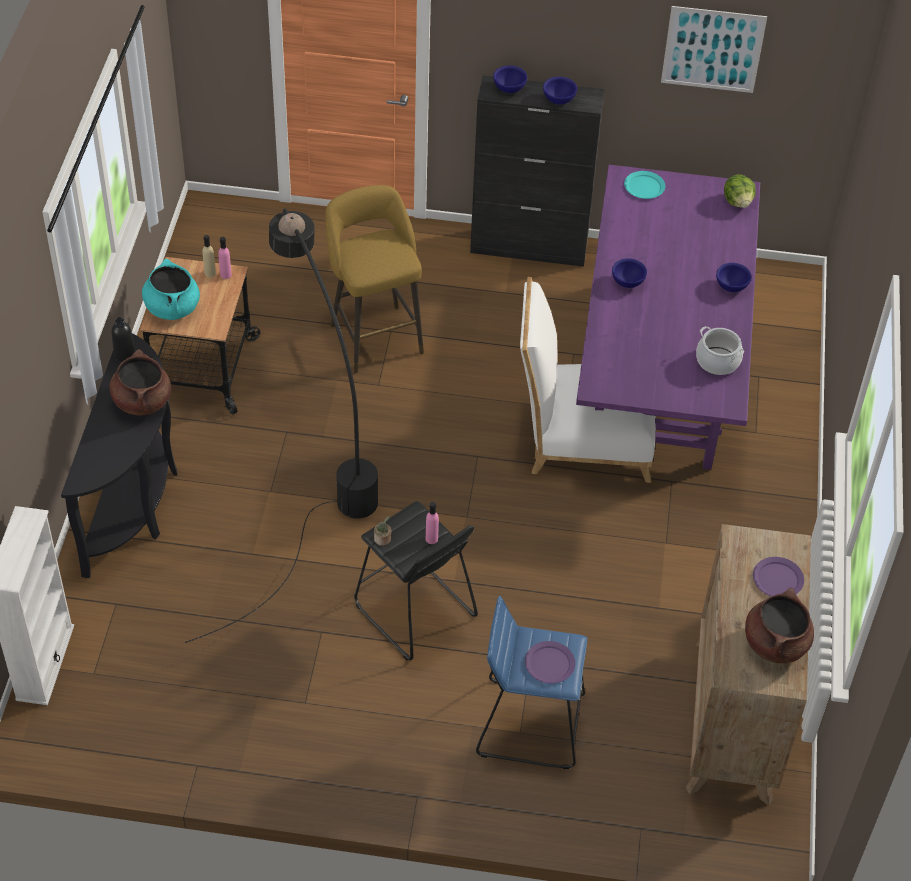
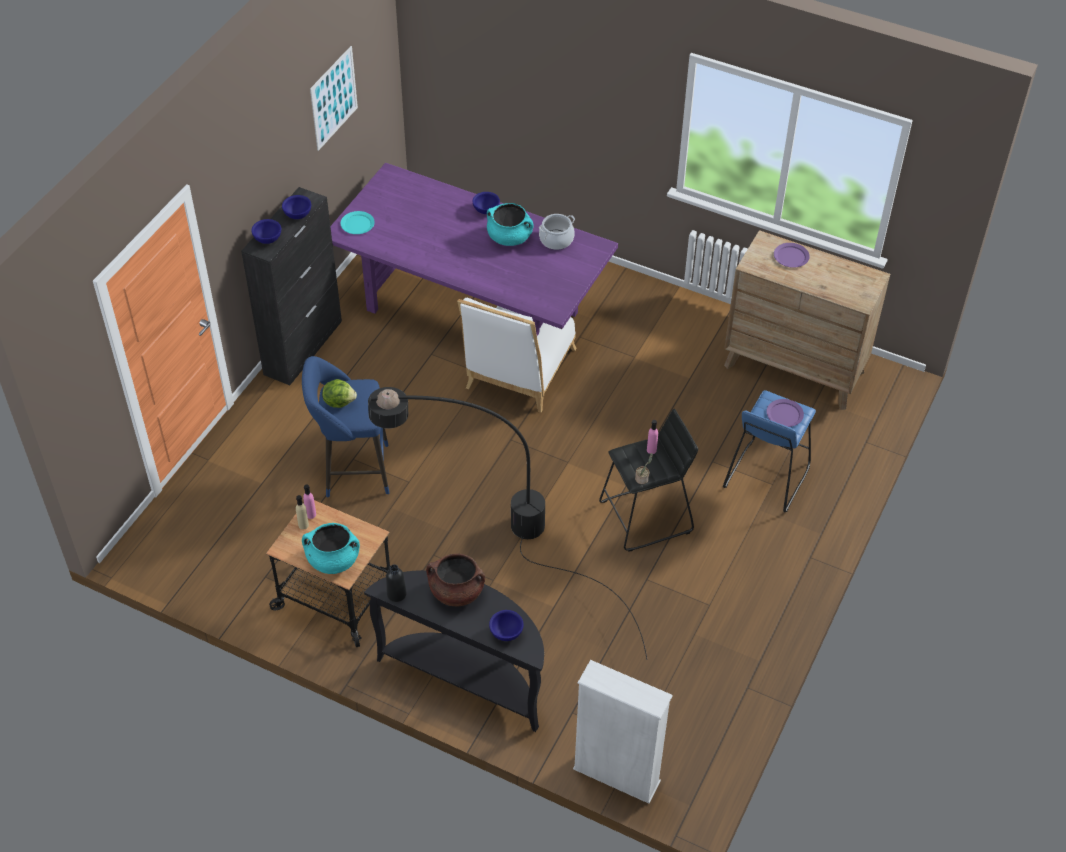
camera: 70 degrees left, 0 degrees up
(374, 335) = (352, 470): yellow stool -> blue stool
(627, 282) = (455, 263): blue bowl -> blue bowl (505, 633)
(697, 318) = (510, 237): none -> turquoise cooking pot
(738, 202) = (401, 180): lettuce -> lettuce (339, 401)
(775, 643) = (842, 274): brown cooking pot -> none

